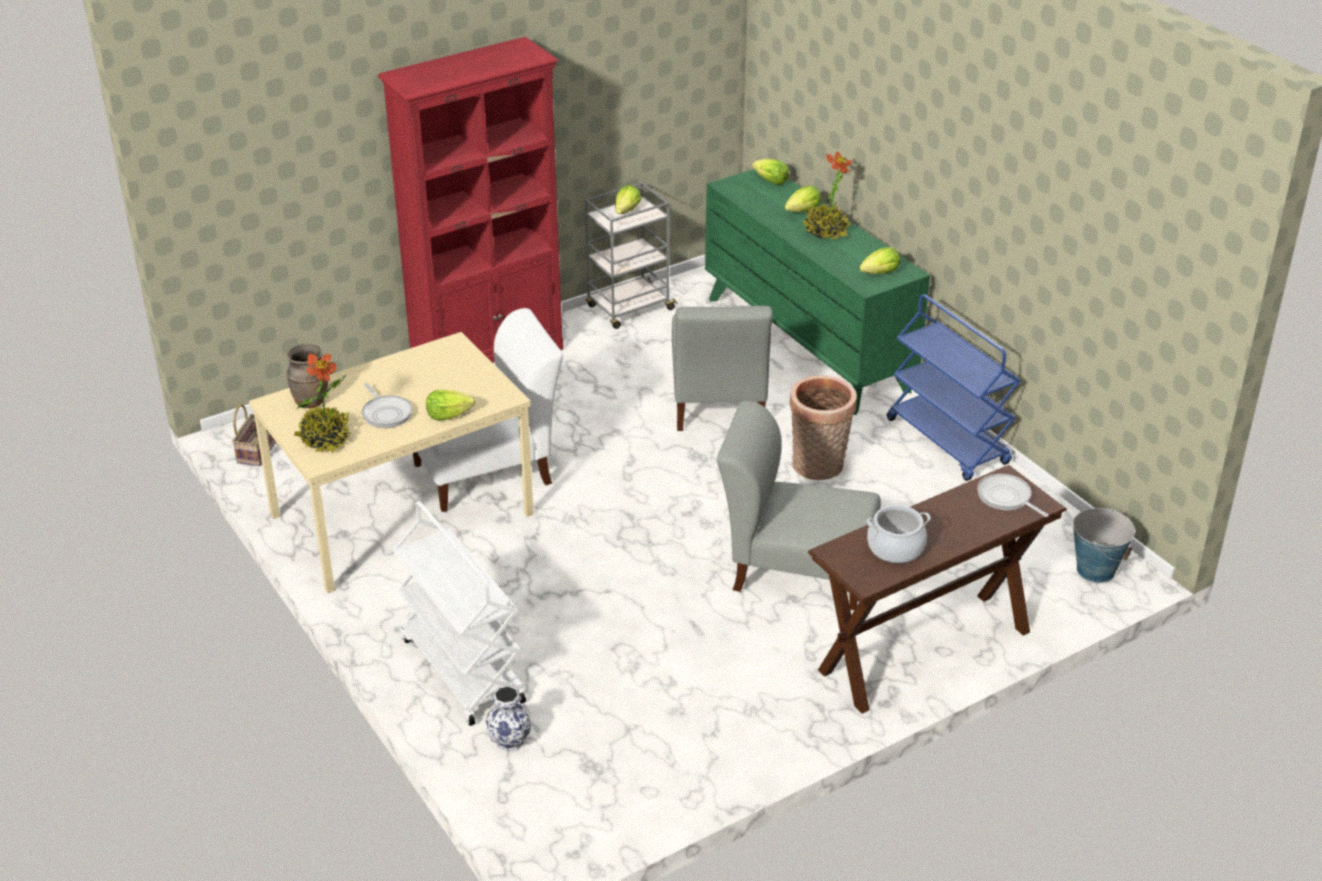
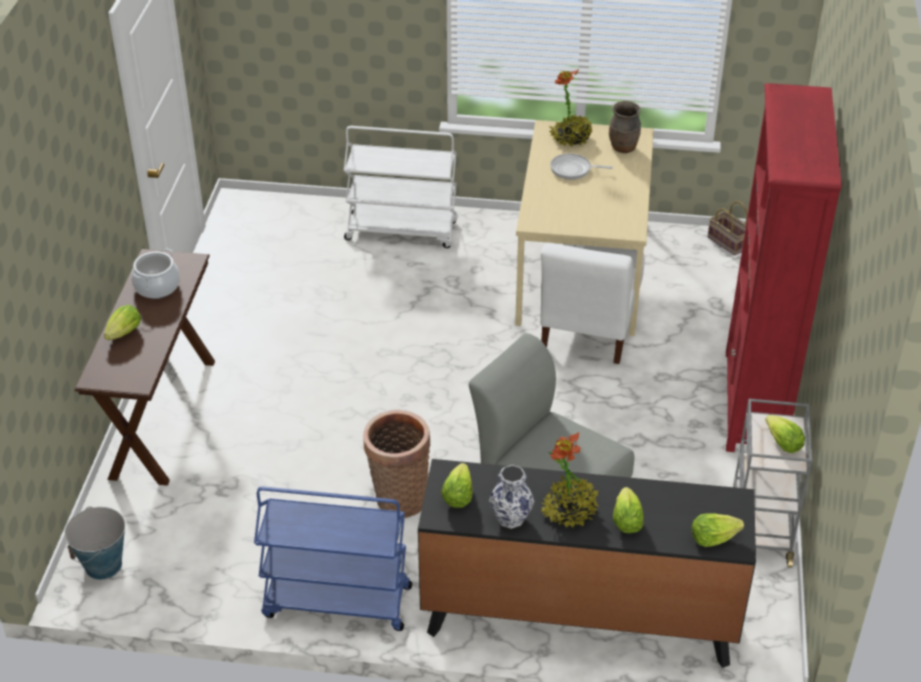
camera: 130 degrees right, 5 degrees up
(448, 415) = (540, 191): lettuce -> lettuce (125, 333)
(510, 741) = (324, 222): vase -> vase (510, 518)
(796, 569) = (309, 410): grey chair -> none
(807, 344) = (578, 616): green dresser -> black dresser
(1006, 498) = (123, 366): frying pan -> none

